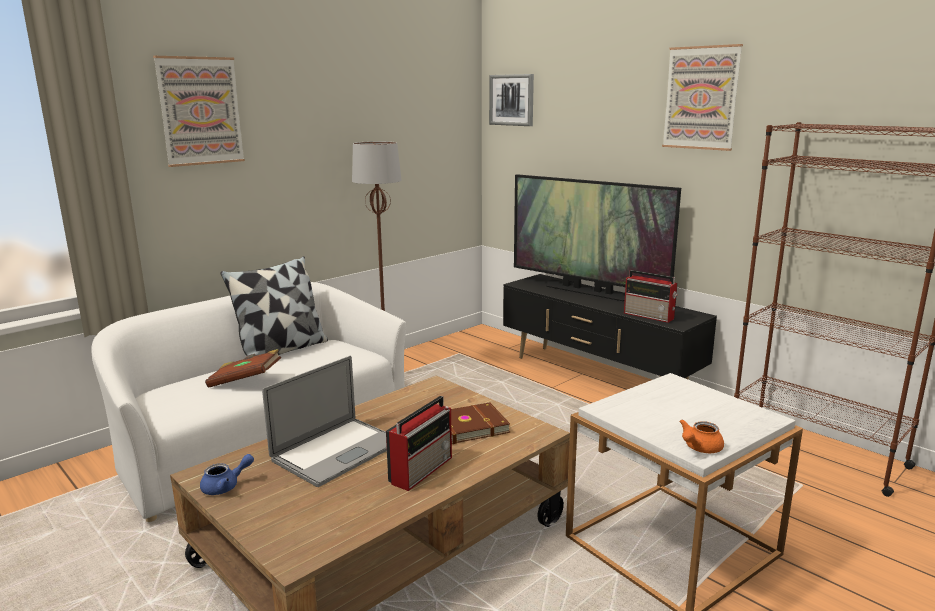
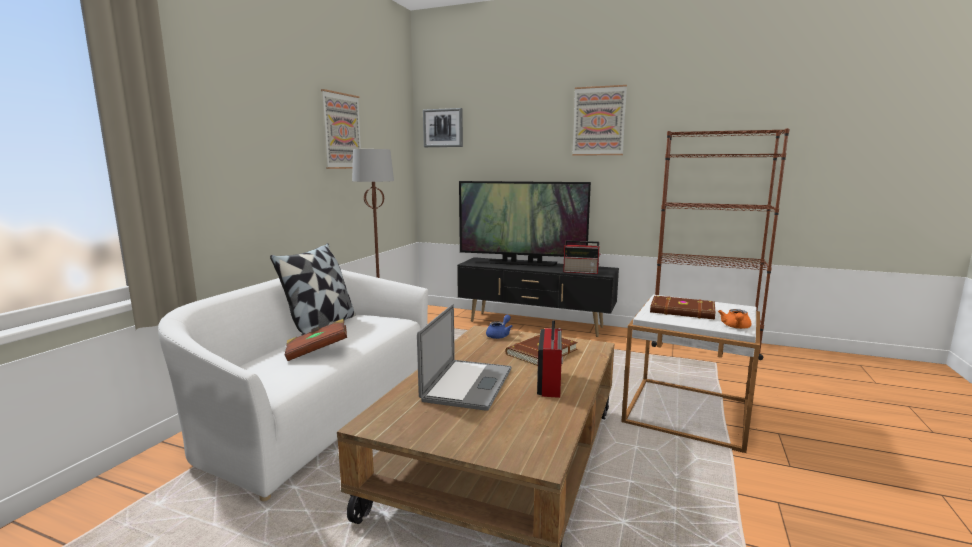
camera: 25 degrees left, 5 degrees down
(200, 111) = (230, 109): picture -> picture (341, 131)
(226, 486) = (405, 428): blue teapot -> blue teapot (499, 335)
(665, 408) = (682, 311): none -> brown book

